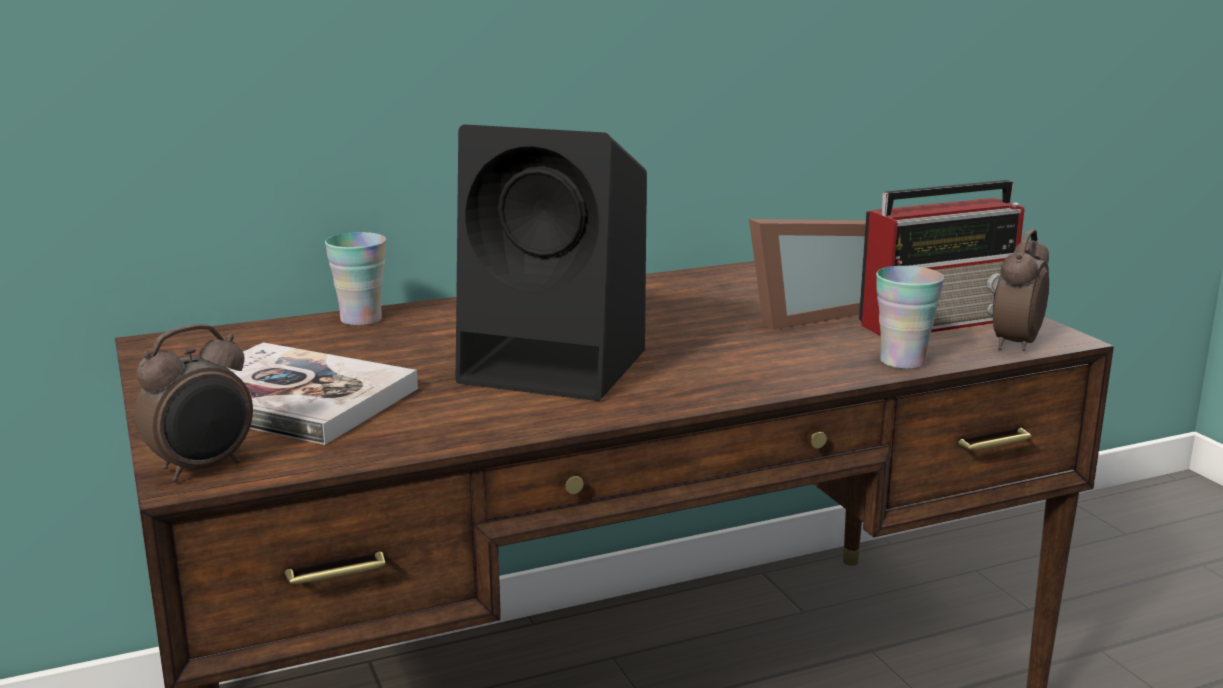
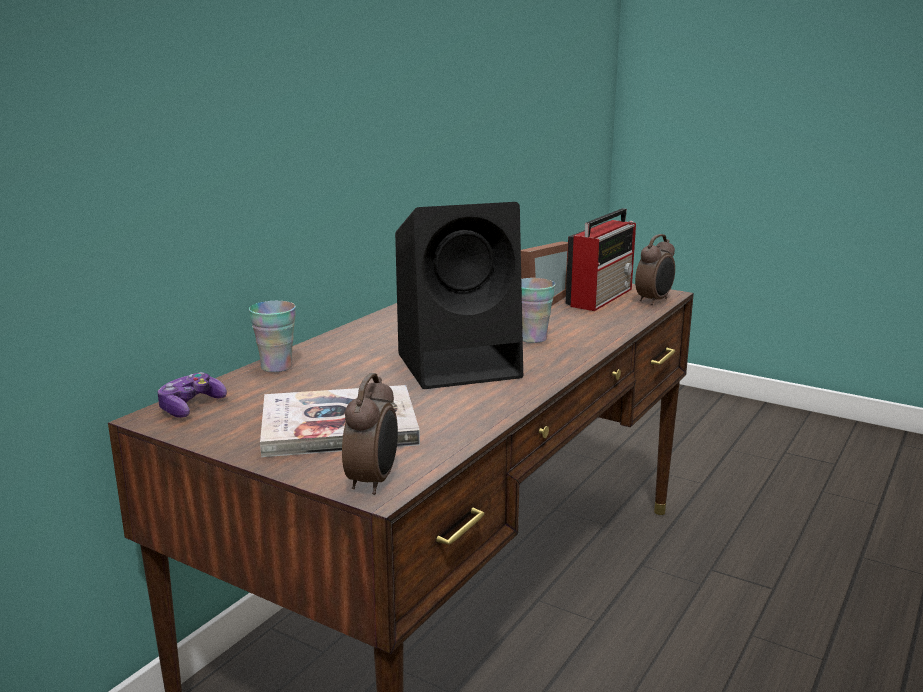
camera: 35 degrees left, 0 degrees up
(205, 340) = (190, 406): none -> game controller
(902, 362) = (624, 321): cup -> cup (532, 338)
(1014, 344) = (654, 301): alarm clock -> alarm clock turned 135 degrees counterclockwise

